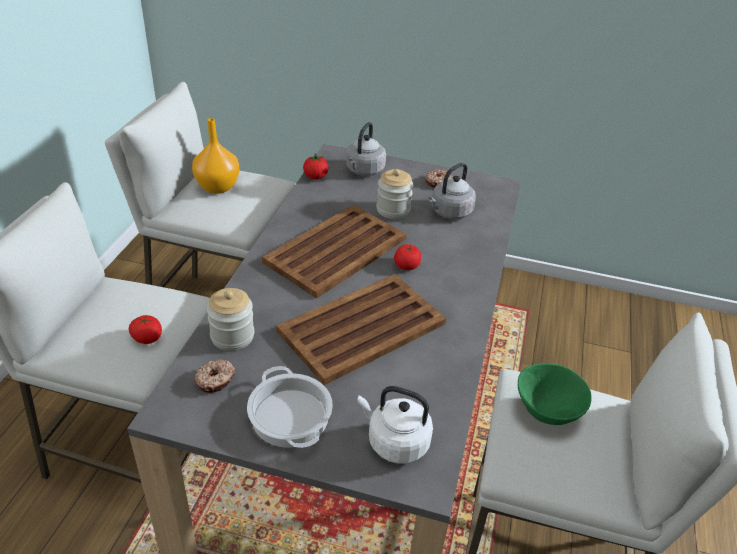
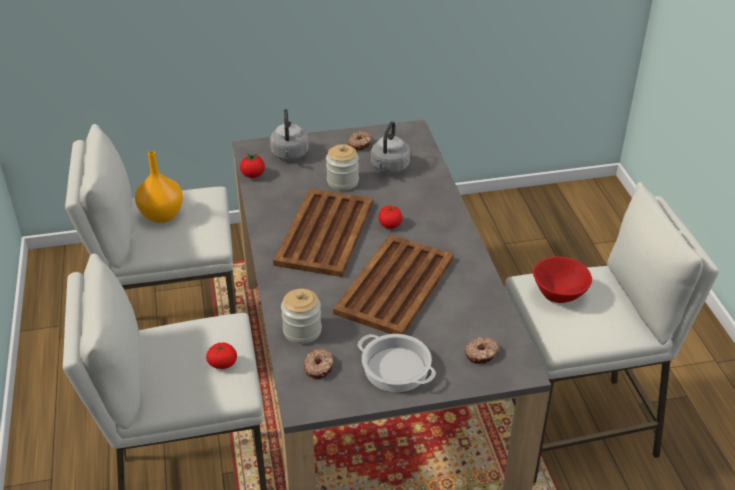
camera: 25 degrees left, 0 degrees up
(395, 442) = (481, 354): white kettle -> donut
(546, 413) = (559, 296): green bowl -> red bowl

